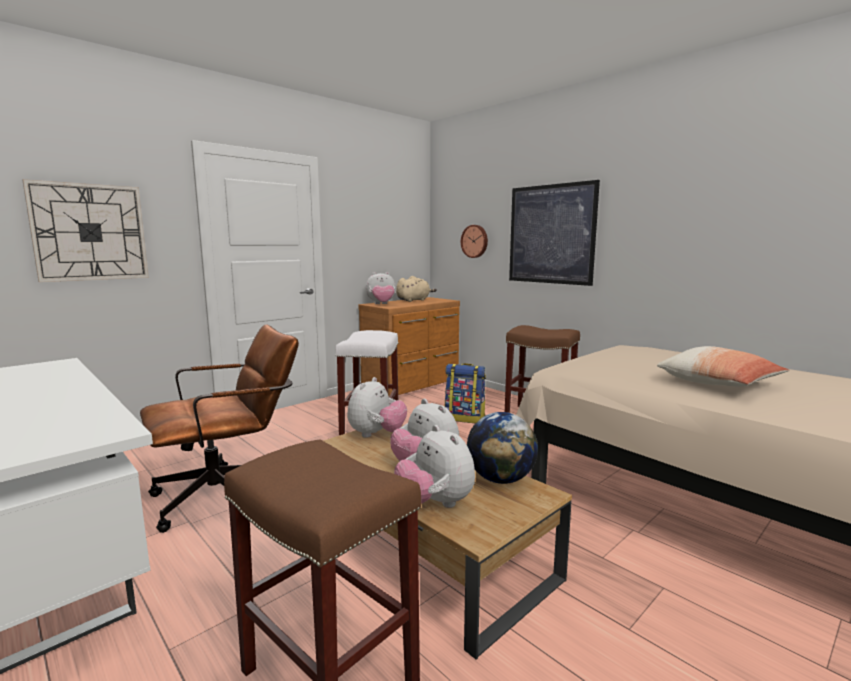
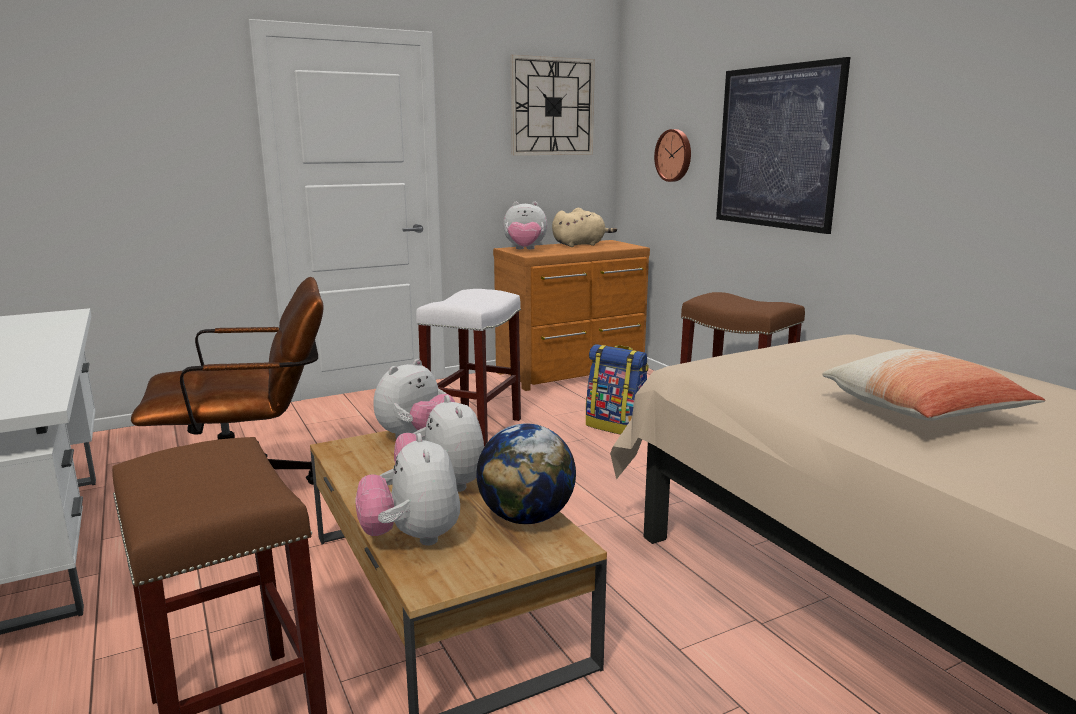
camera: 15 degrees right, 5 degrees up
(90, 232) = (121, 149): wall clock -> wall clock (552, 107)

